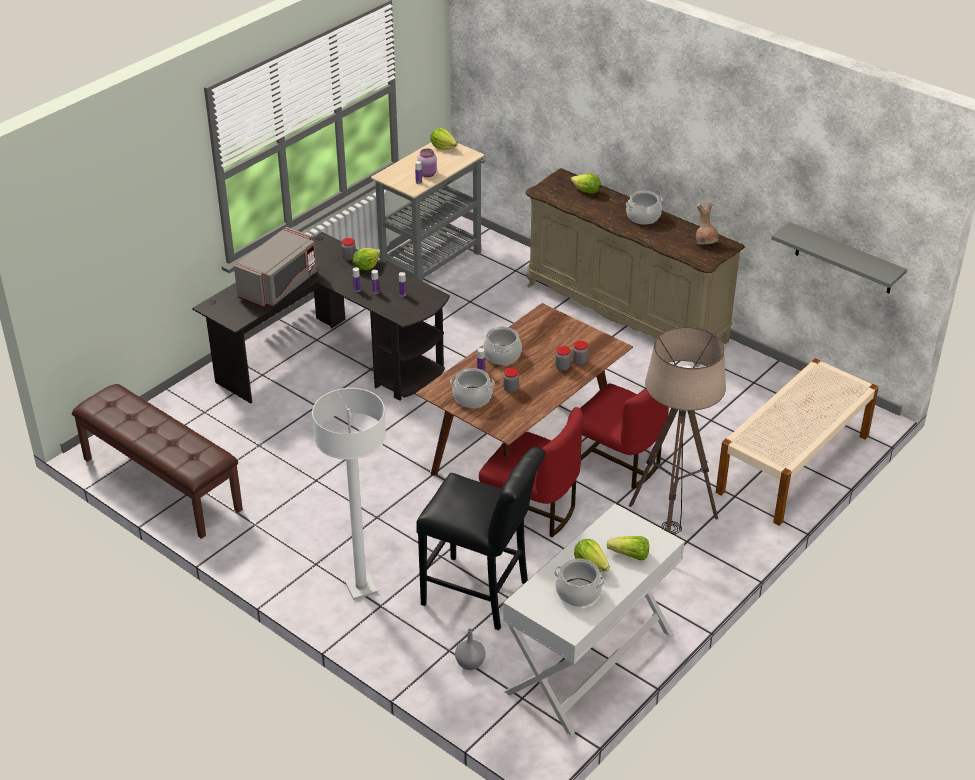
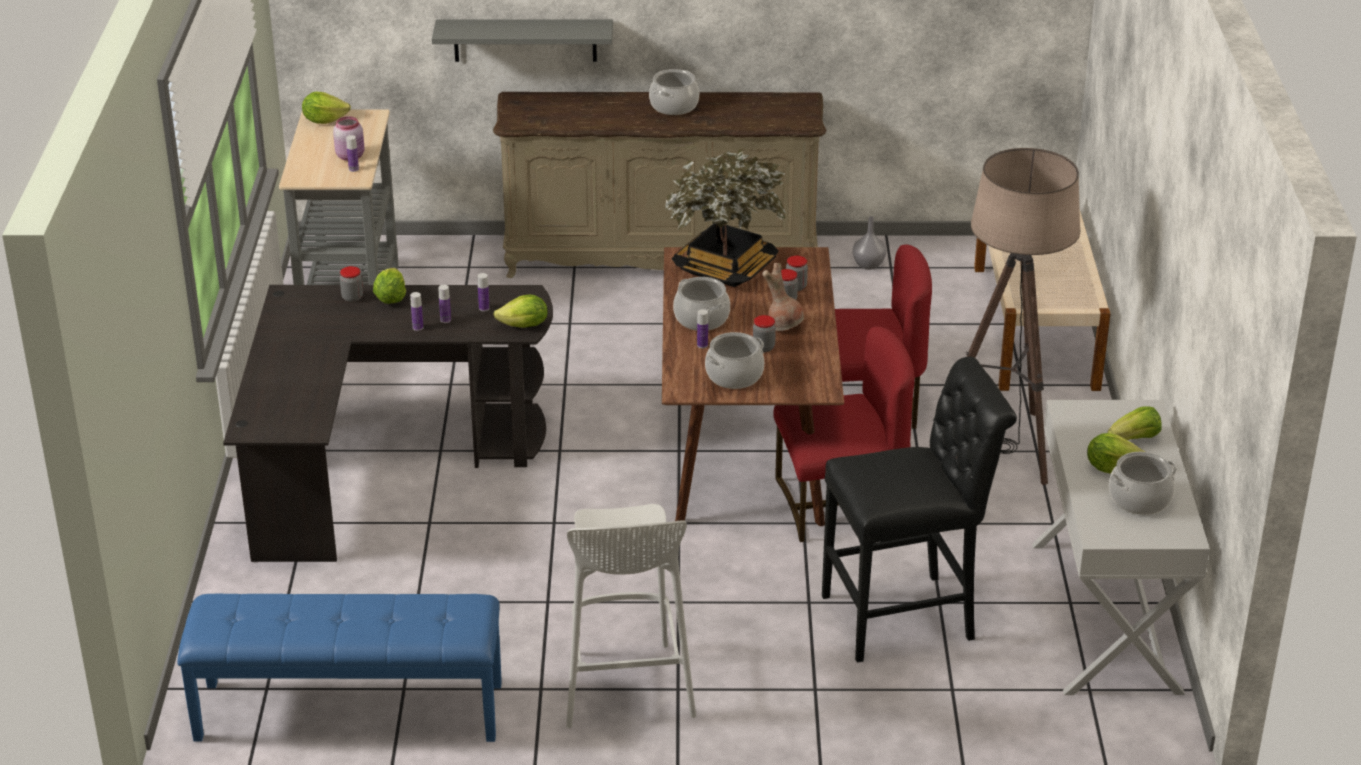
camera: 40 degrees left, 5 degrees down
(160, 484) = (348, 712): brown bench -> blue bench
(279, 286) = (308, 366): grey microwave -> none
(293, 548) = (626, 688): none -> white stool
(361, 588) = (767, 684): white floor lamp -> none
(469, 664) = (991, 689): grey vase -> grey vase (868, 265)
(556, 331) = (724, 268): none -> potted plant
(586, 192) = (571, 105): lettuce -> lettuce (524, 326)
(706, 242) = (780, 105): brown vase -> brown vase (784, 325)
(844, 259) = (969, 56): grey shelf -> grey shelf (525, 40)

